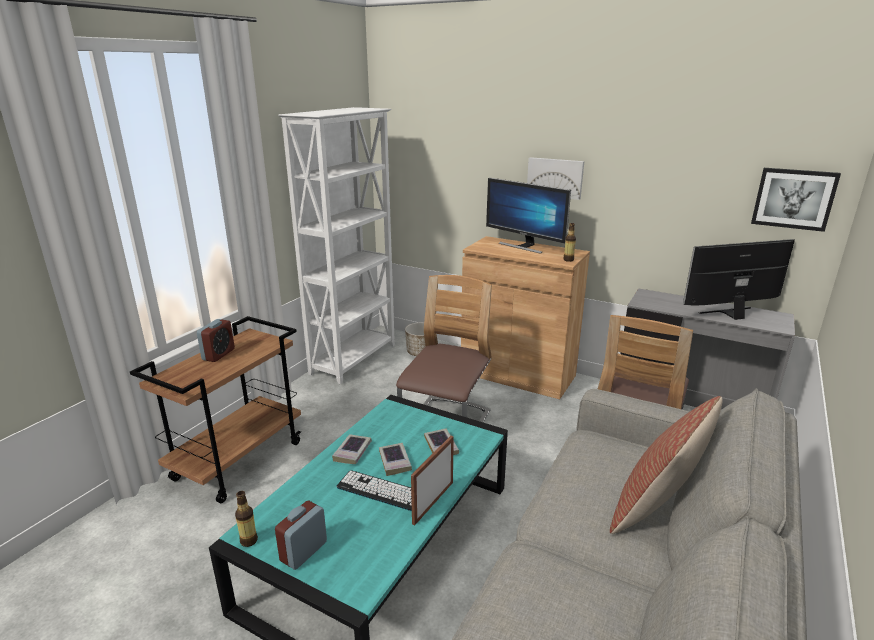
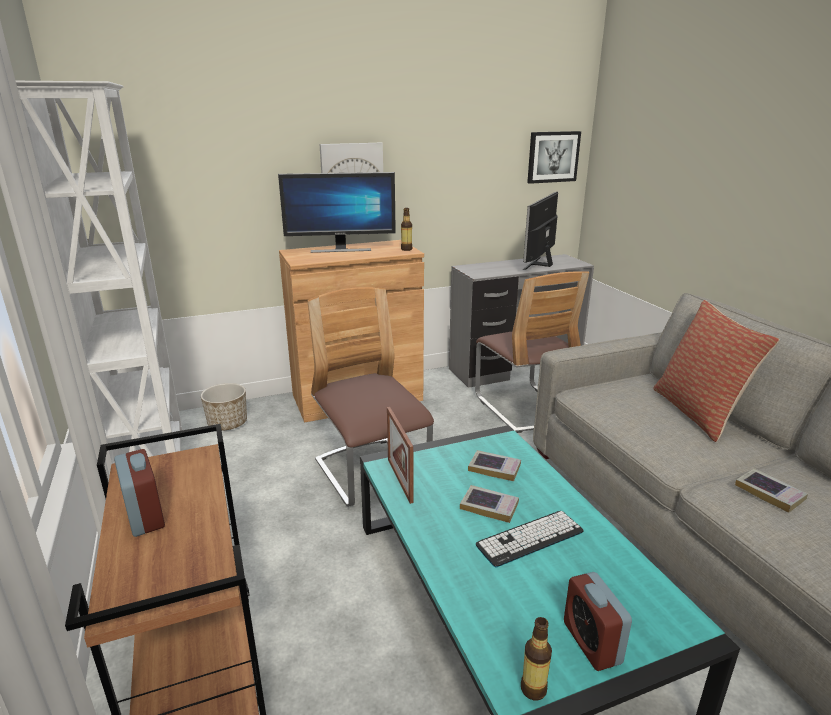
camera: 50 degrees left, 0 degrees up
(352, 452) = (439, 527): book -> book (769, 493)
(433, 502) = (580, 513): picture frame -> picture frame (399, 480)

